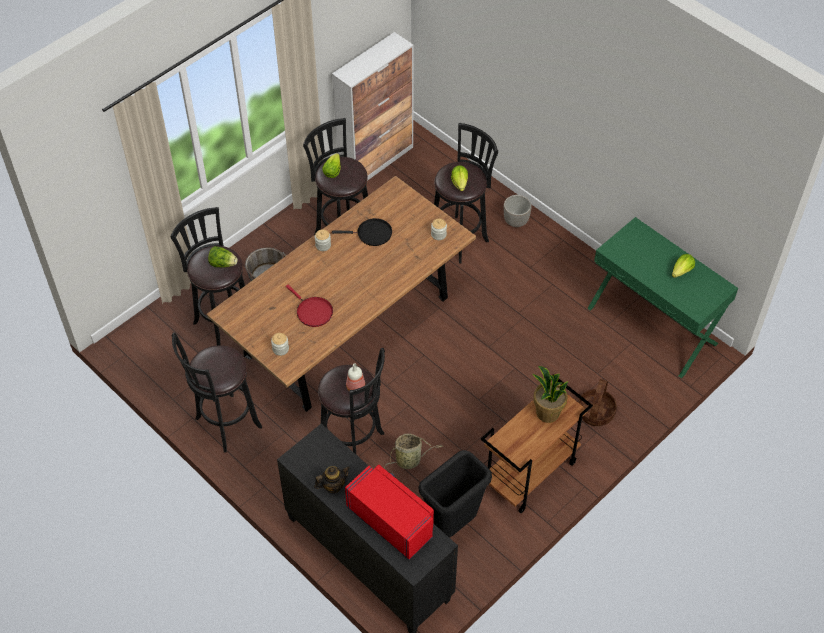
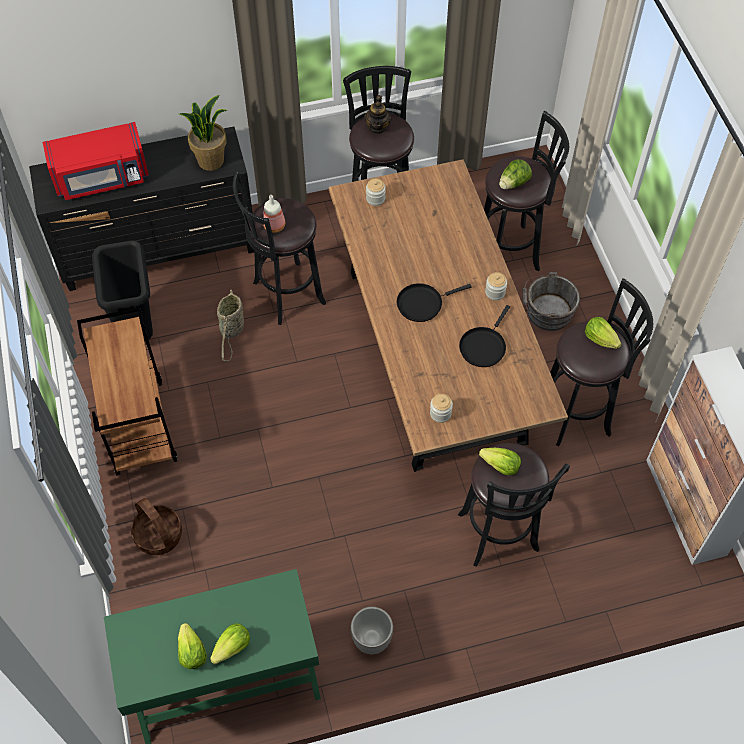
camera: 120 degrees right, 5 degrees up
(312, 312) = (405, 244): red frying pan -> none
(333, 486) = (173, 153): teapot -> teapot (378, 127)
(359, 280) = (422, 303): none -> black frying pan
(516, 221) = (489, 618): planter -> planter (371, 640)
(547, 413) = (126, 391): potted plant -> potted plant (211, 160)
(663, 255) = (232, 647): none -> lettuce

